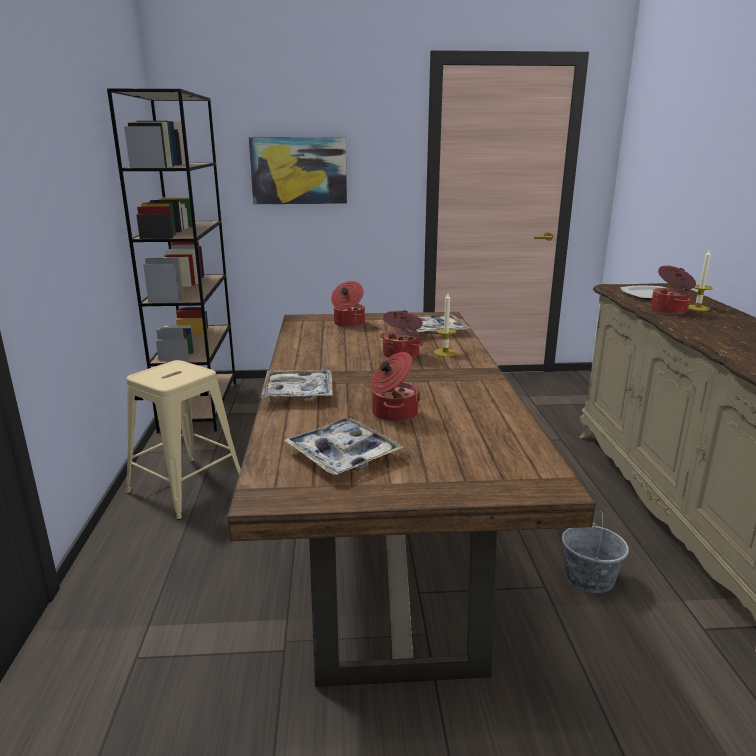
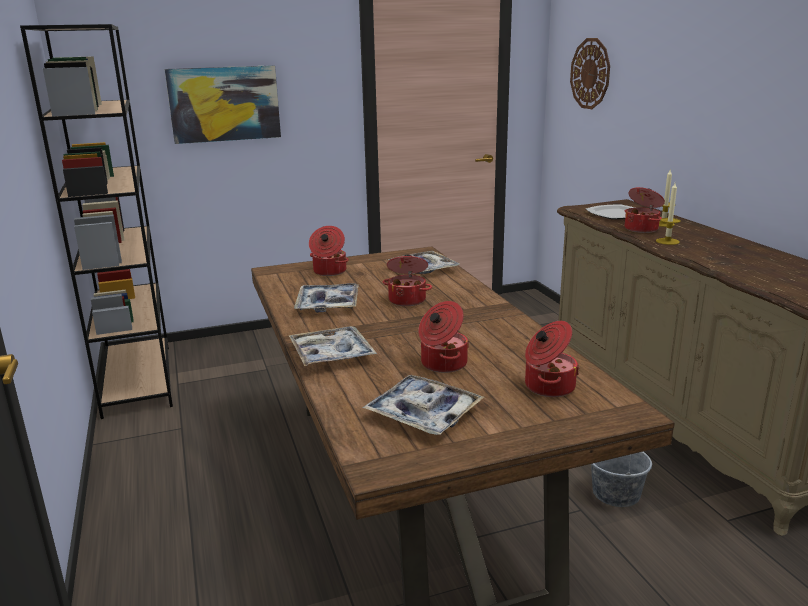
camera: 15 degrees left, 0 degrees up
(186, 488) = (168, 476): beige stool -> none
(327, 350) = (328, 304): none -> tray
(445, 352) = (449, 292): candle -> candle (667, 241)
(482, 448) = (548, 386): none -> cooking pot
(656, 153) = (590, 73): none -> wall clock

